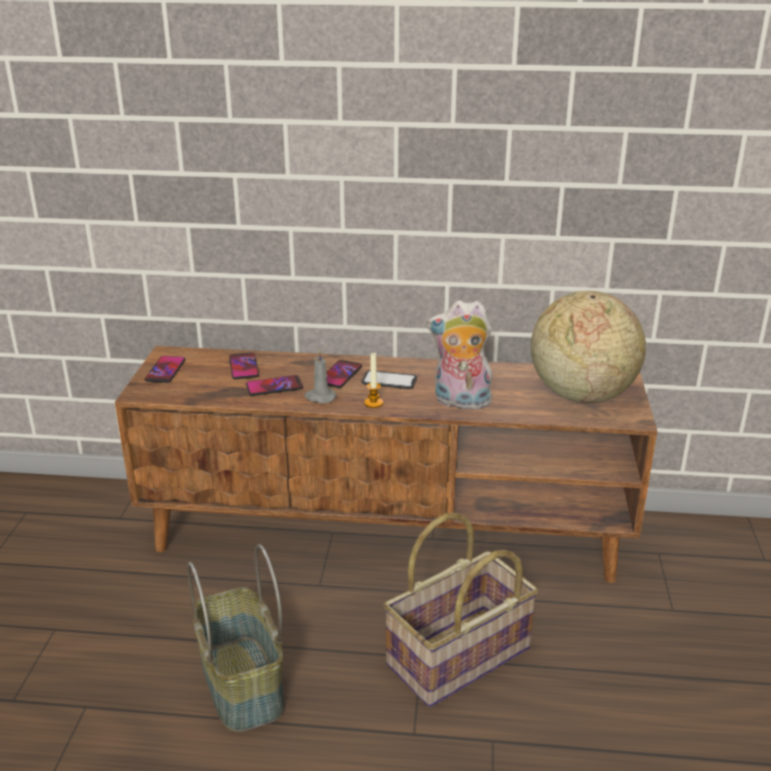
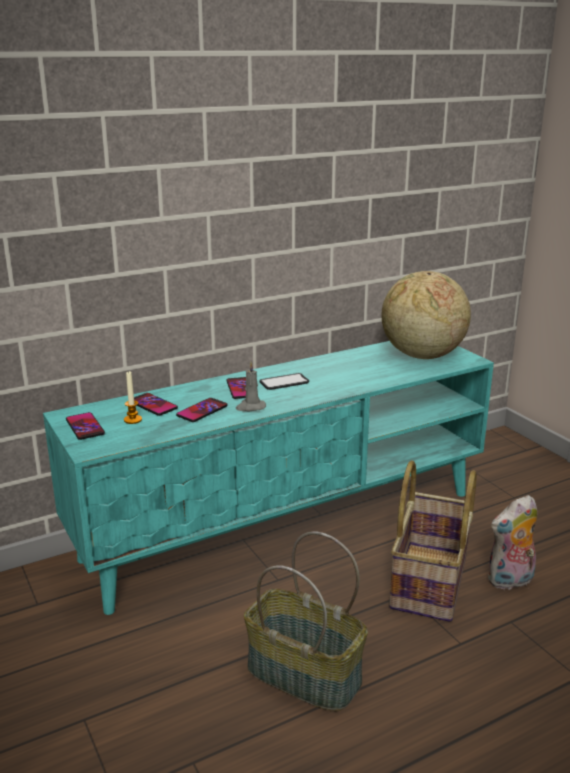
camera: 35 degrees left, 5 degrees down
(373, 403) = (296, 399): candle -> candle (133, 420)
(387, 533) = (285, 524): brown tv stand -> turquoise tv stand
(460, 402) = (355, 381): plush toy -> plush toy (510, 581)

